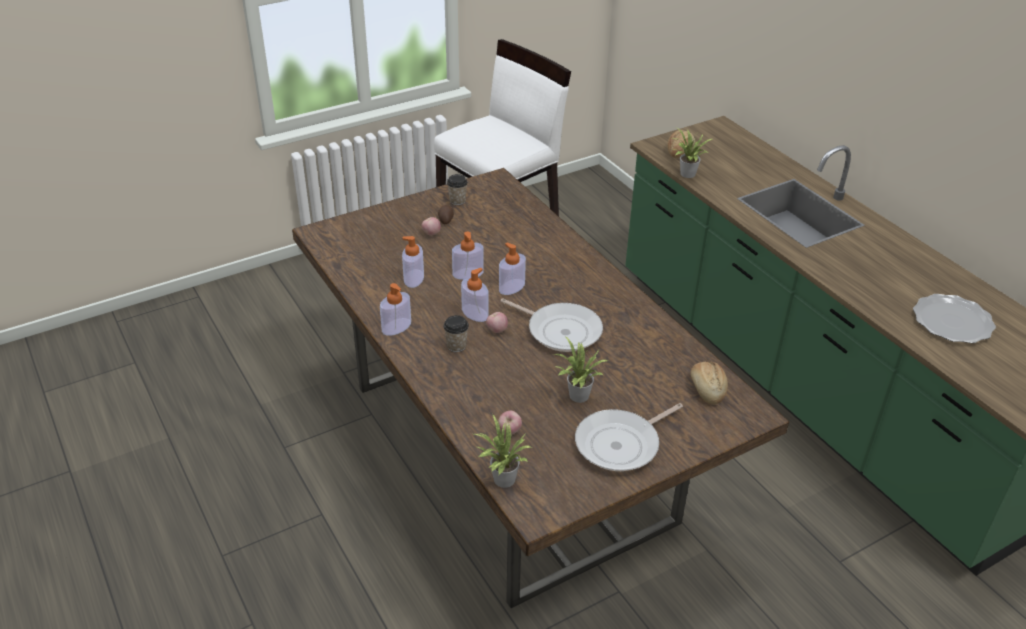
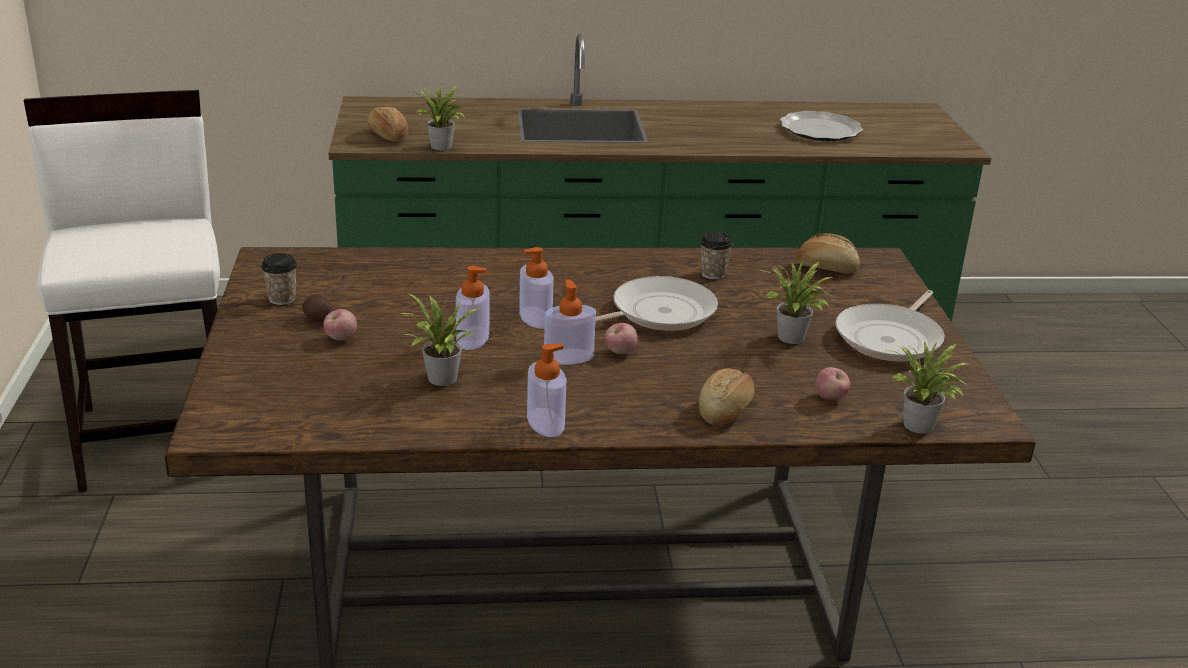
camera: 65 degrees left, 10 degrees down
(414, 278) = (440, 380): soap dispenser -> potted plant
(456, 346) = (630, 388): cup -> cup (713, 274)
(460, 389) = (726, 410): none -> bread
(621, 444) = (891, 338): frying pan -> frying pan turned 45 degrees clockwise

